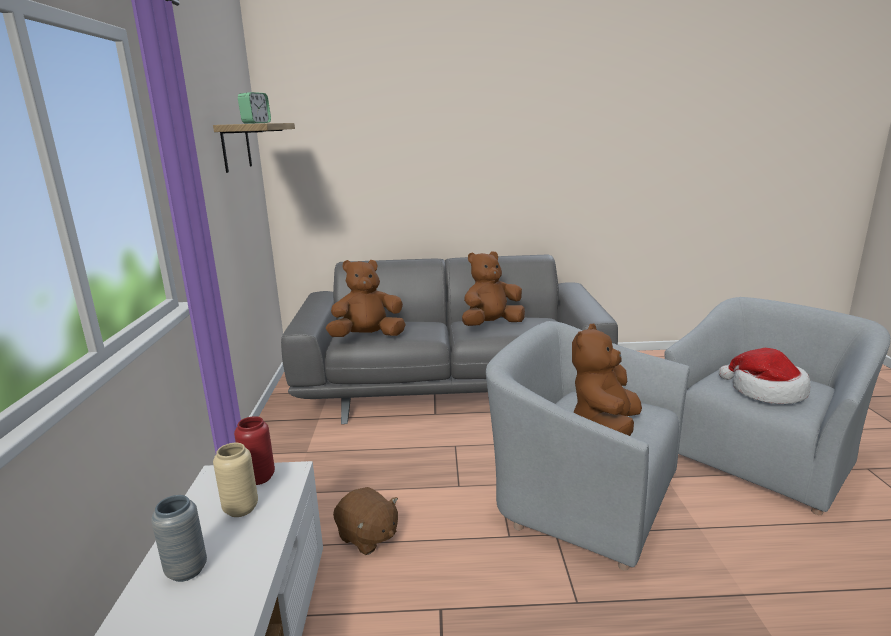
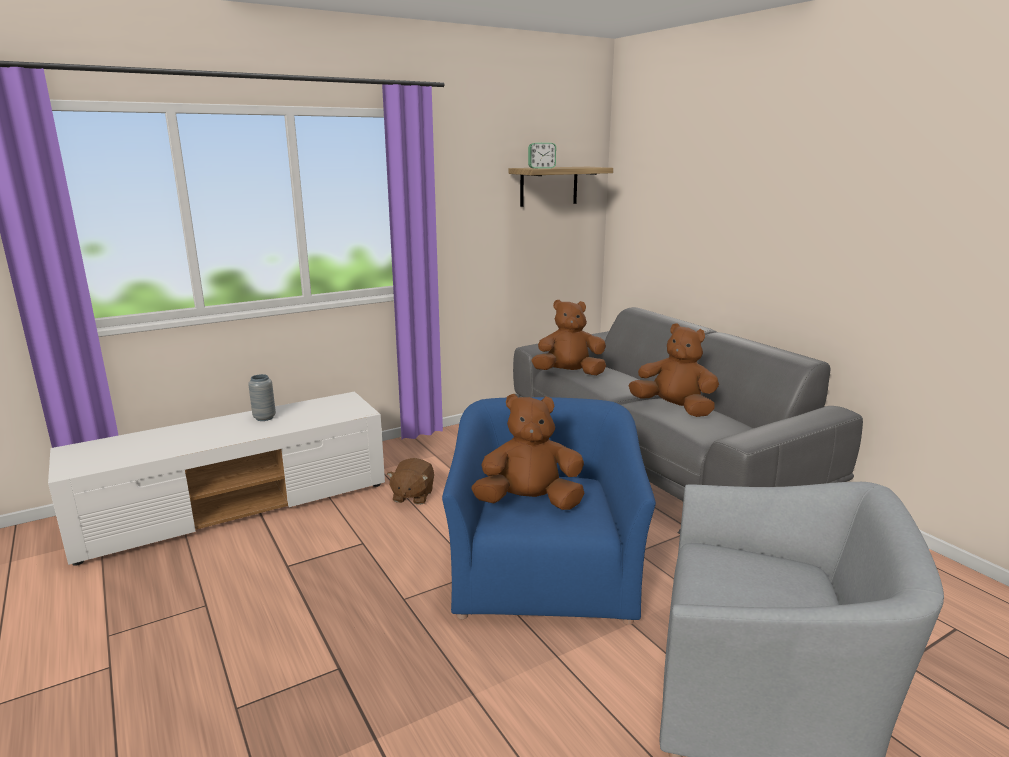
camera: 60 degrees right, 0 degrees up
(241, 509) = (319, 412): beige vase -> none
(259, 478) = (351, 407): red vase -> none
(367, 337) = (569, 373): brown plush toy -> brown plush toy turned 45 degrees counterclockwise
(582, 496) = (544, 576): grey armchair -> blue armchair
(765, 391) = (736, 590): hat -> none

